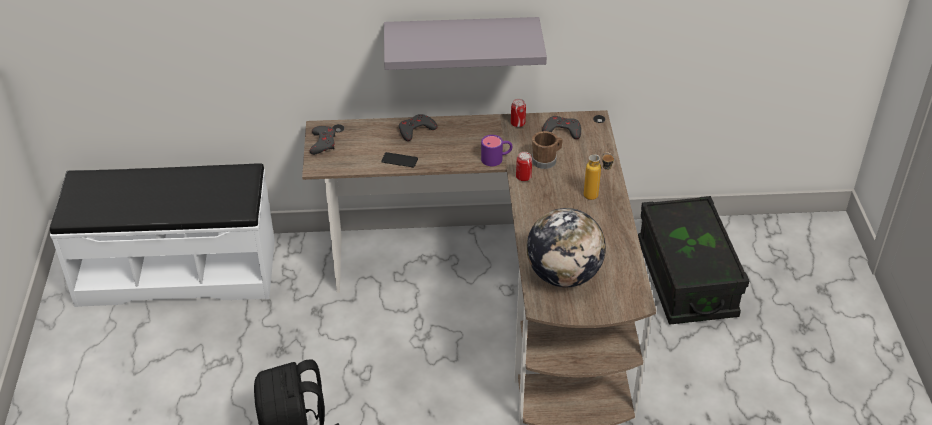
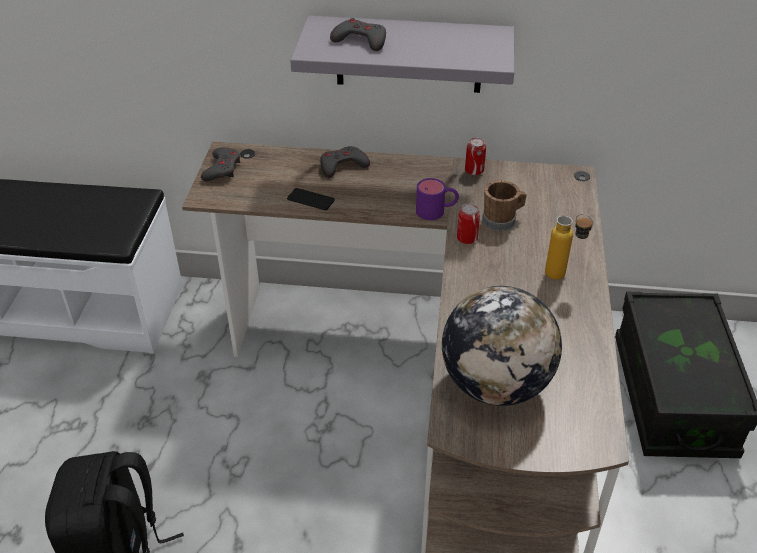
camera: 10 degrees right, 0 degrees up
(562, 130) = (530, 185): grey game controller -> grey game controller (360, 40)

